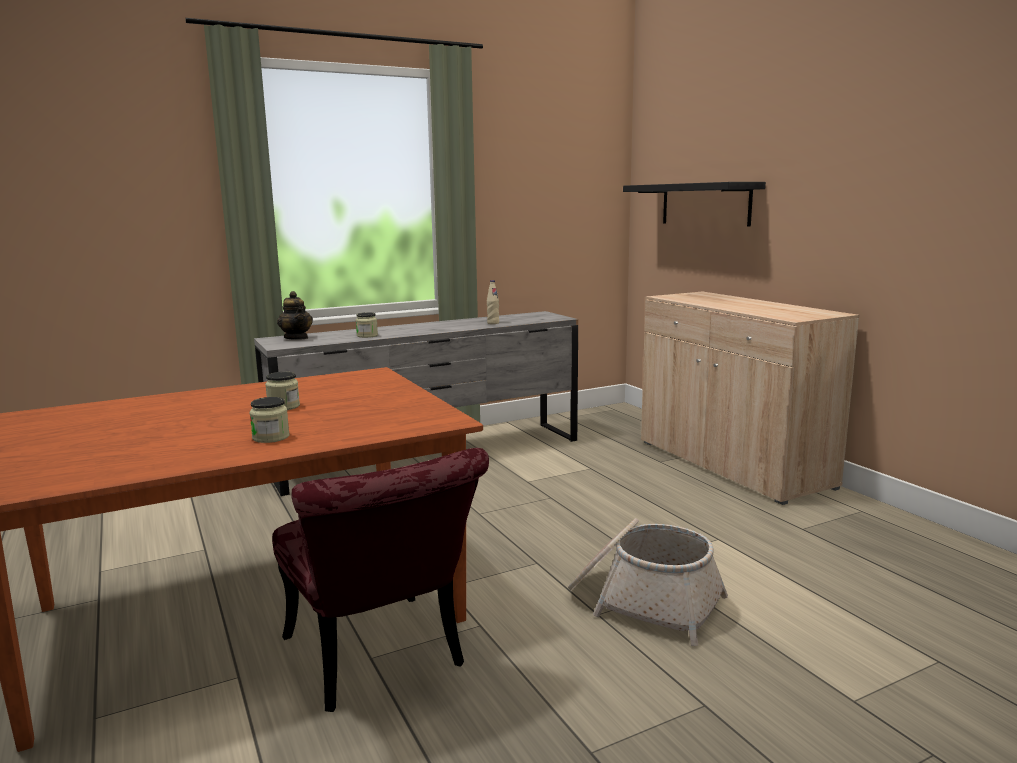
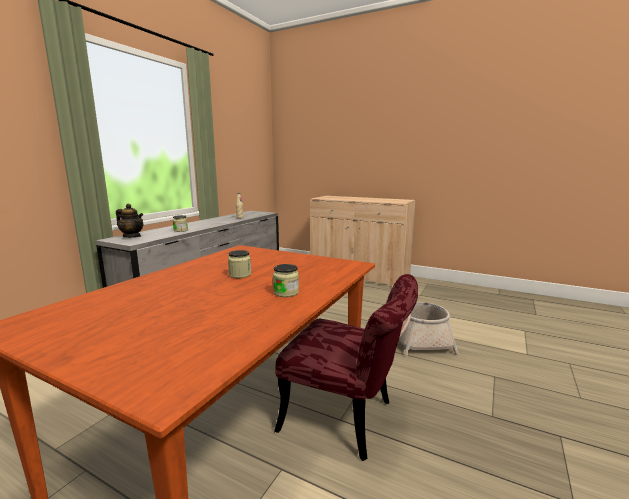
camera: 35 degrees left, 0 degrees up
(705, 204) = (324, 153): black shelf -> none

